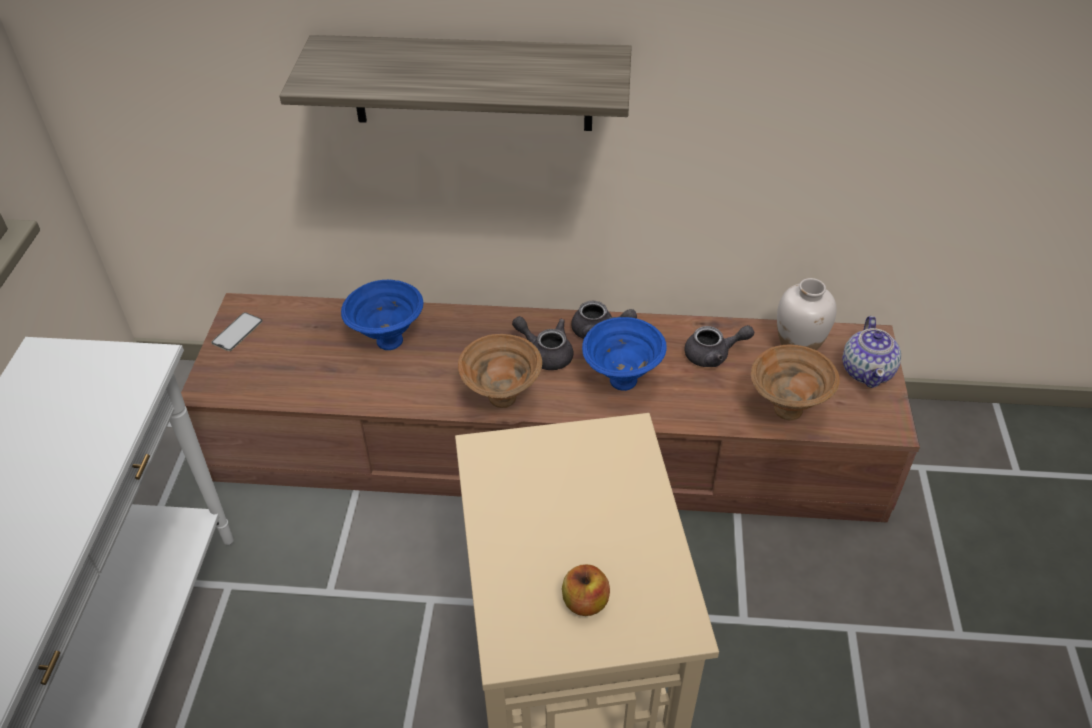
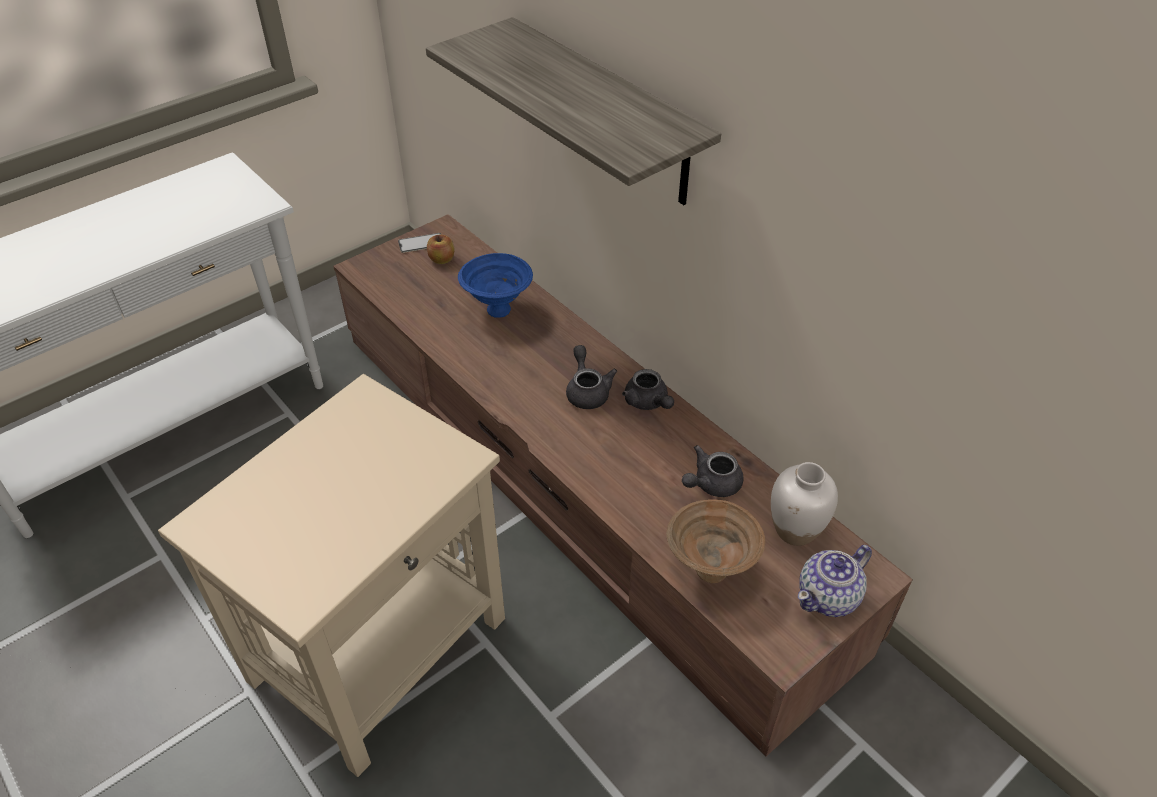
camera: 45 degrees right, 0 degrees up
(502, 400) = (514, 401): brown bowl -> none
(585, 602) = (274, 536): apple -> apple (442, 259)
(621, 382) = (612, 451): blue bowl -> none
(713, 355) = (711, 484): grey teapot -> grey teapot turned 105 degrees clockwise

